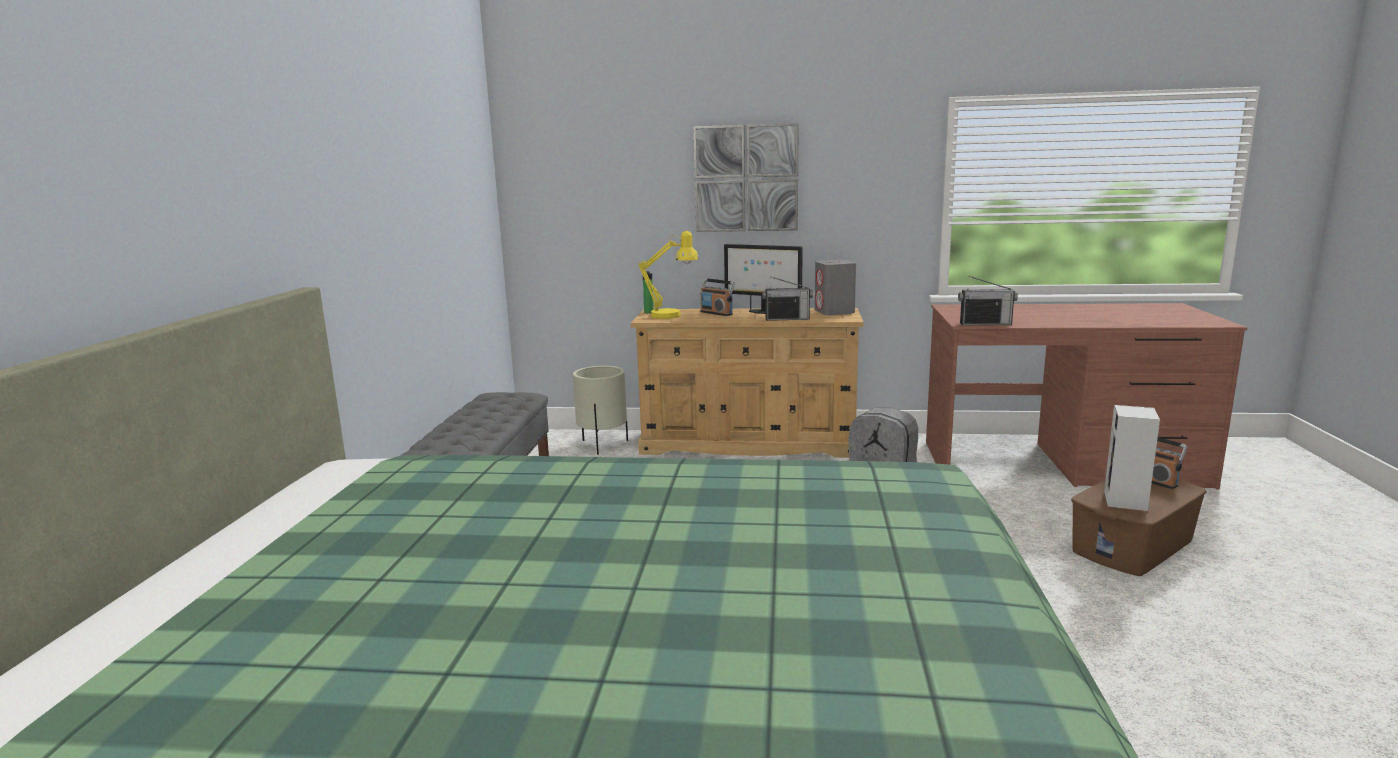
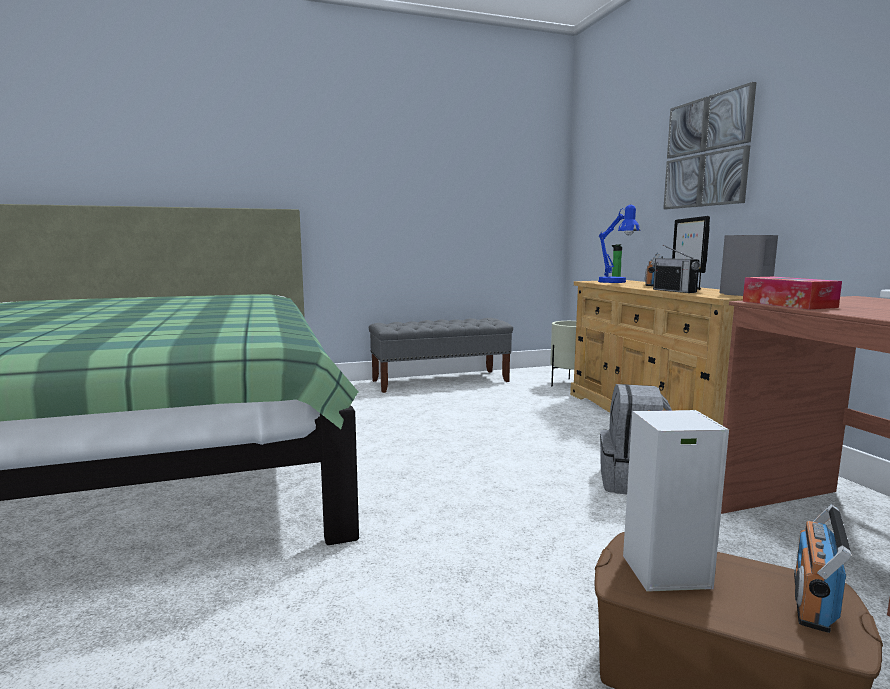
camera: 65 degrees right, 5 degrees down
(672, 316) = (616, 282): yellow table lamp -> blue table lamp
(985, 324) = (788, 304): radio -> tissue box

